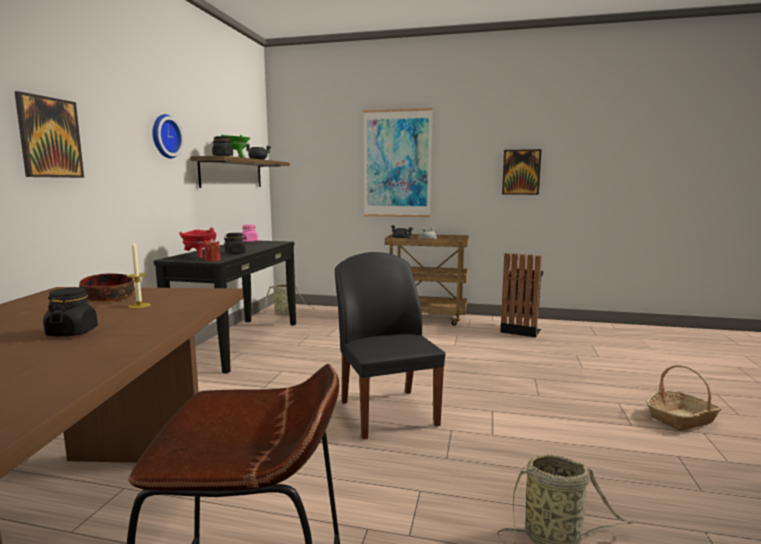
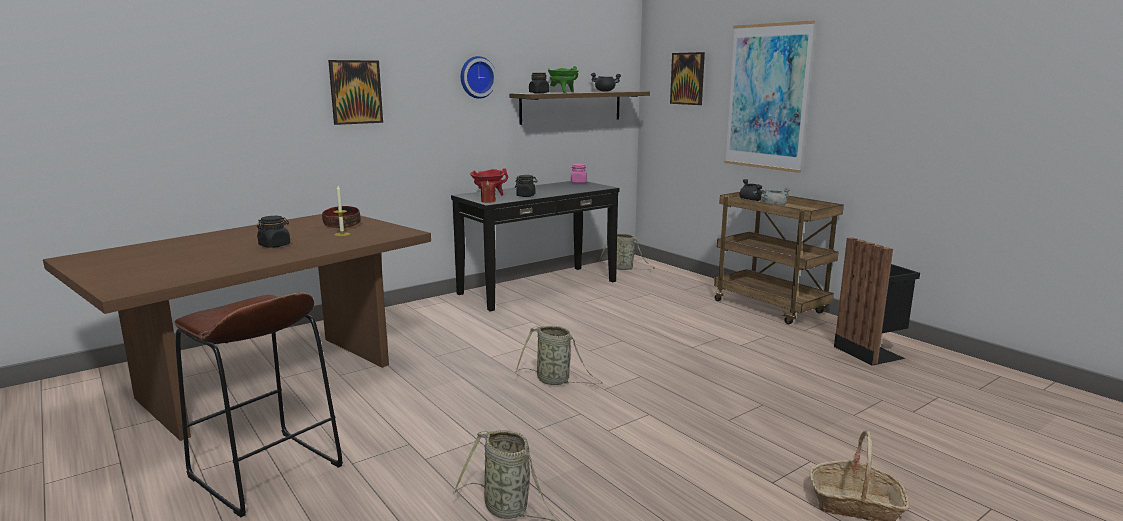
camera: 40 degrees right, 5 degrees up
(387, 412) = (555, 381): black chair -> basket
(521, 172) = (929, 117): picture -> picture (687, 78)

